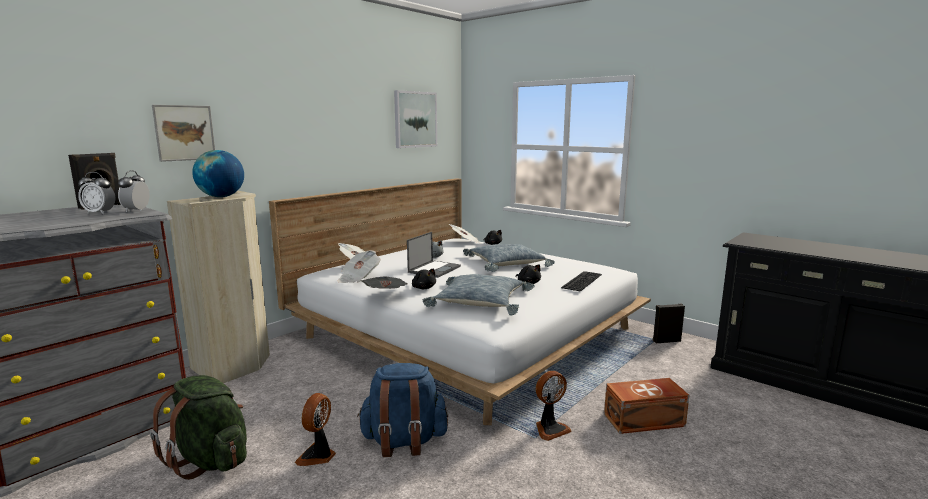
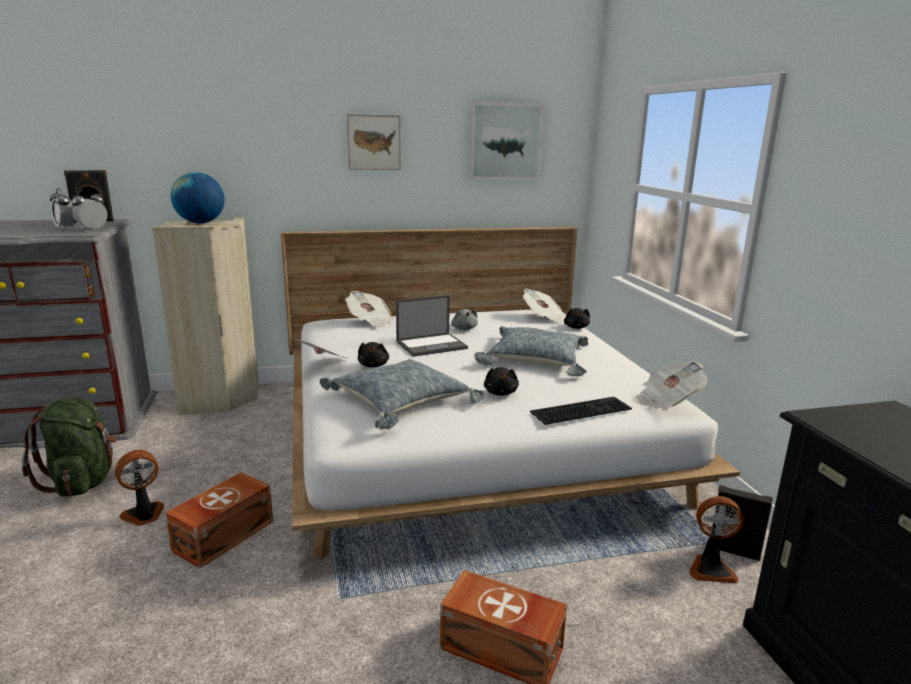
camera: 35 degrees right, 5 degrees up
(184, 133) = (188, 152): picture -> picture (374, 142)
(358, 278) = (341, 336): newspaper -> newspaper (667, 401)
(404, 441) = (222, 536): blue backpack -> brown storage box
(550, 429) = (371, 597): fan -> fan (710, 569)

